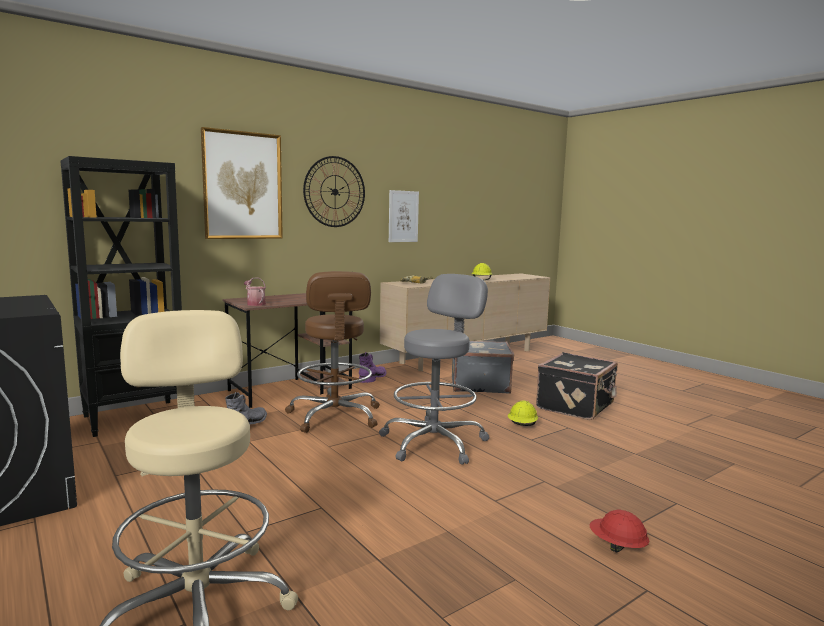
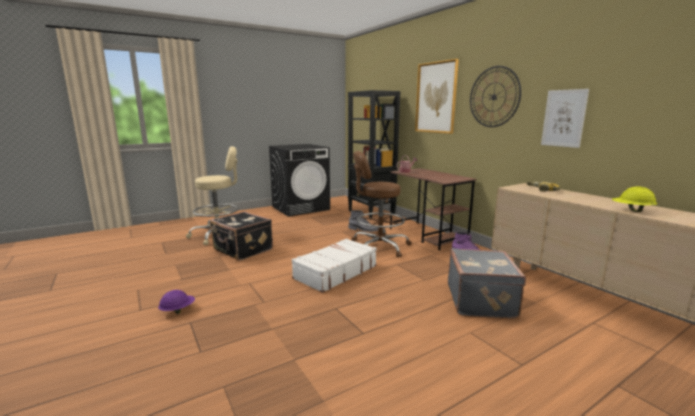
camera: 95 degrees right, 5 degrees up
(434, 442) = (335, 272): grey stool -> white suitcase
(522, 425) = (367, 309): yellow hard hat -> none
(576, 406) = (432, 354): black suitcase -> black suitcase (242, 250)
(617, 546) = (178, 310): red hard hat -> purple hard hat

